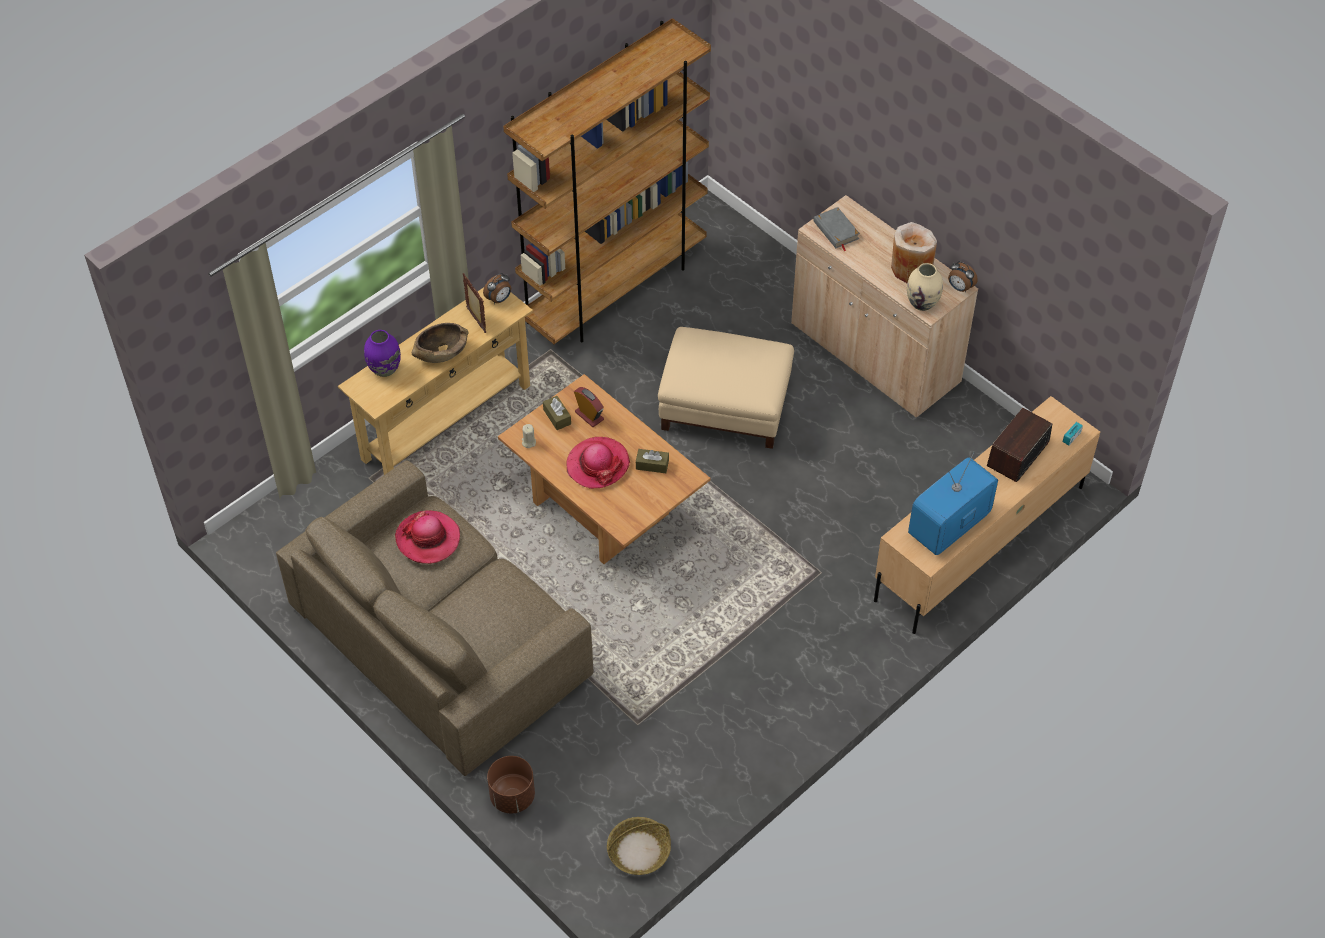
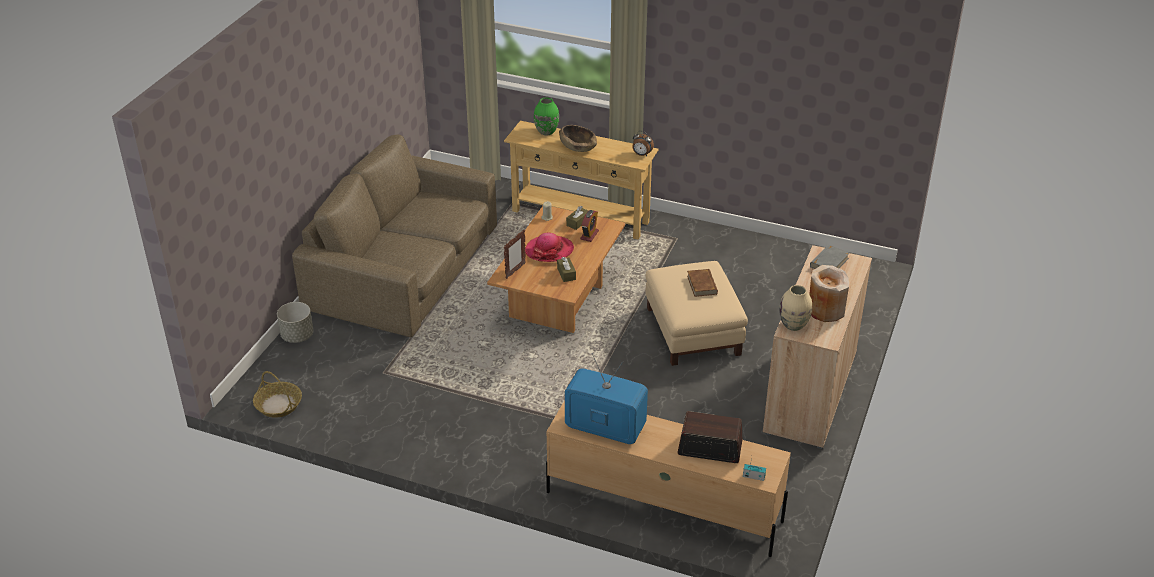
camera: 65 degrees right, 15 degrees down
(384, 369) = (546, 131): purple vase -> green vase
(428, 539) = (445, 208): hat -> none
(476, 321) = (615, 152): picture frame -> picture frame (515, 271)
(512, 796) = (297, 336): brown planter -> grey planter
(614, 289) = (756, 249): brown bookcase -> none
(725, 356) = (702, 285): none -> brown book
(959, 288) = (829, 340): alarm clock -> none

